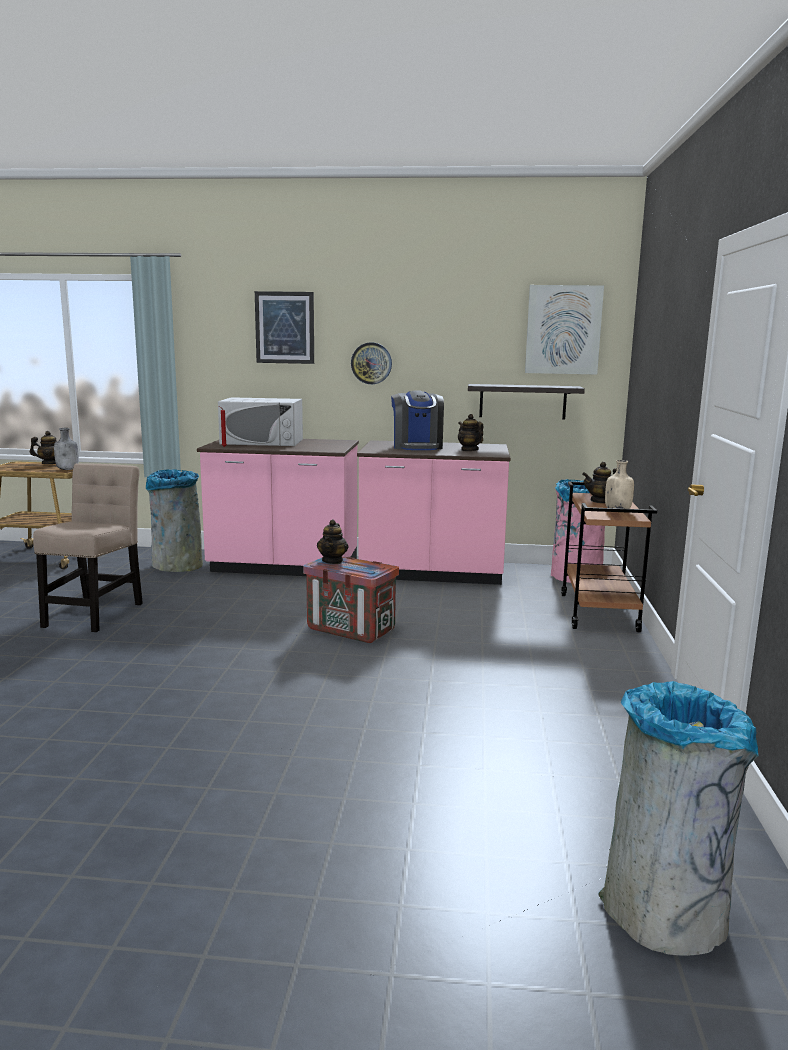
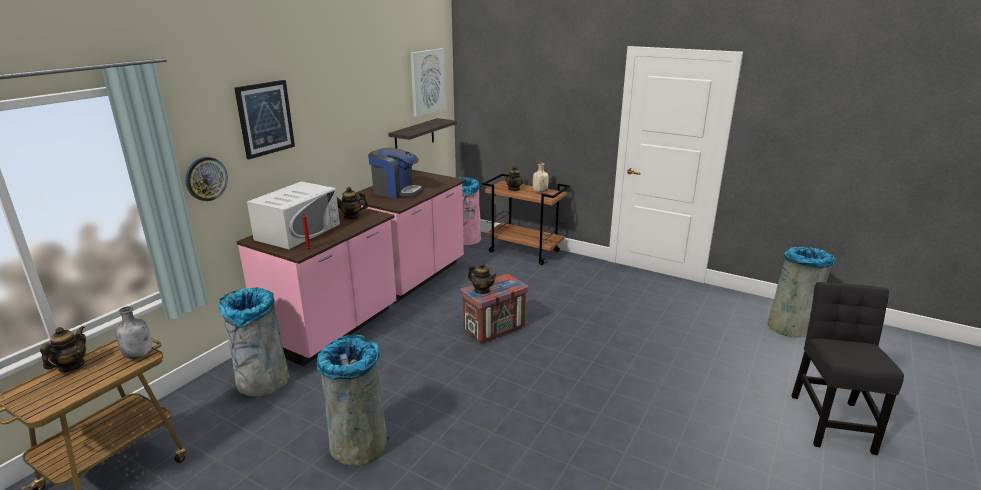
camera: 65 degrees left, 10 degrees up
(96, 613) = (358, 444): beige chair -> grey trash can
(270, 969) = (831, 420): none -> black chair
(371, 363) = (332, 134): wall clock -> wall clock (206, 178)
(469, 450) = (427, 182): teapot -> teapot (351, 216)

